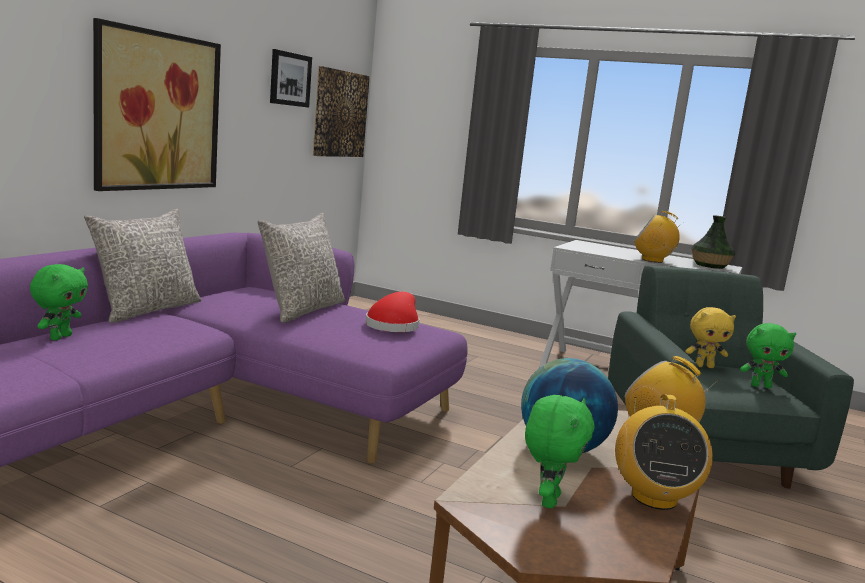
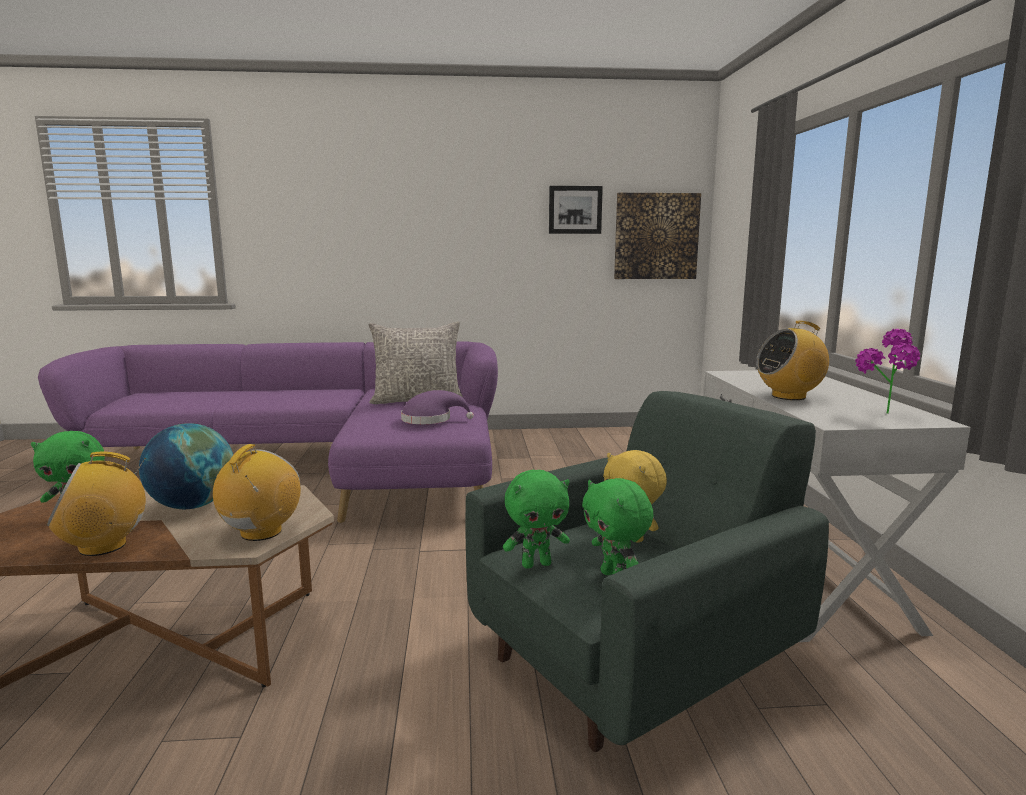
camera: 60 degrees right, 0 degrees up
(60, 337) = (270, 391): green plush toy -> green plush toy (536, 564)
(147, 309) = (356, 387): grey pillow -> none
(158, 111) = (424, 249): picture -> none
(394, 325) = (430, 420): red hat -> purple hat
(652, 260) = (789, 396): radio -> radio turned 90 degrees counterclockwise
(710, 265) = (883, 415): vase -> potted plant

